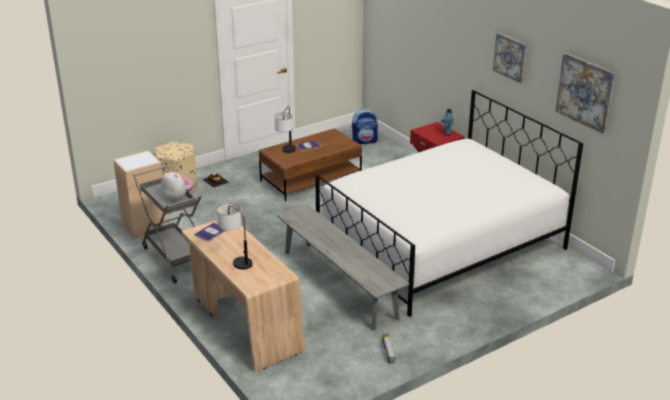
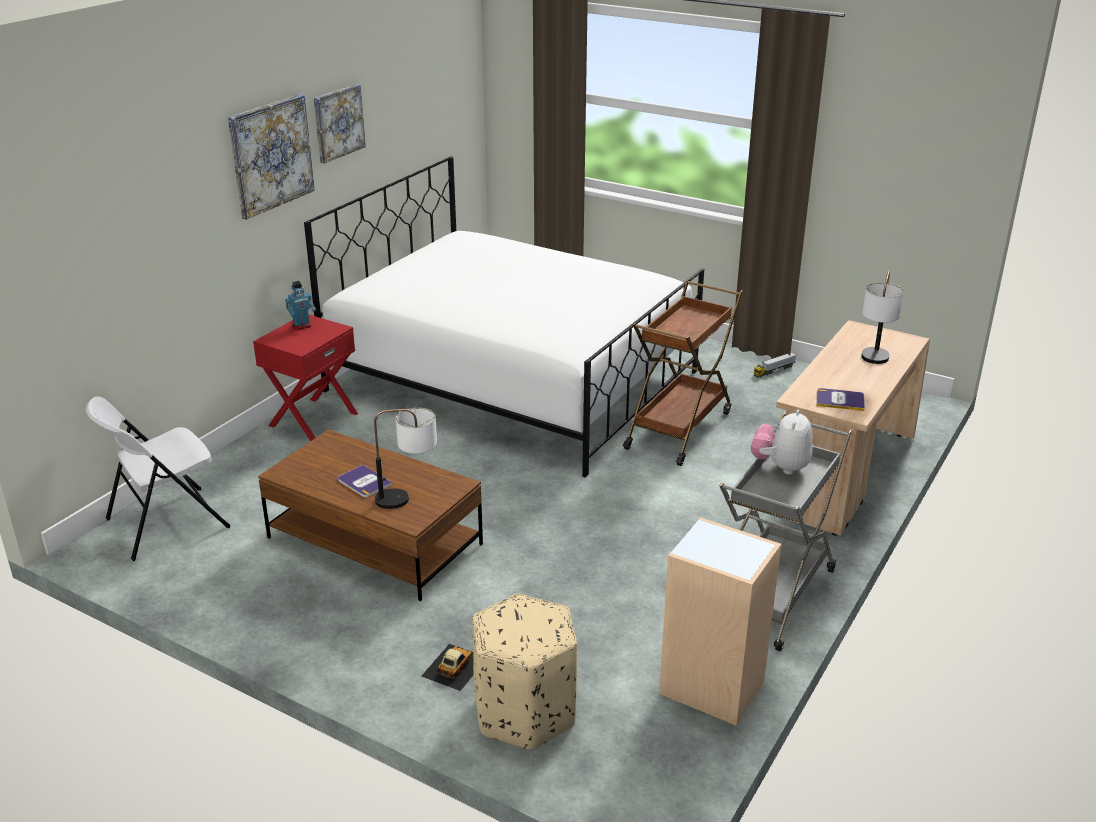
camera: 115 degrees left, 0 degrees up
(339, 284) = (679, 430): grey bench -> brown cart
(364, 141) = (167, 523): backpack -> white chair
(585, 92) = (432, 92): picture -> picture (271, 155)

